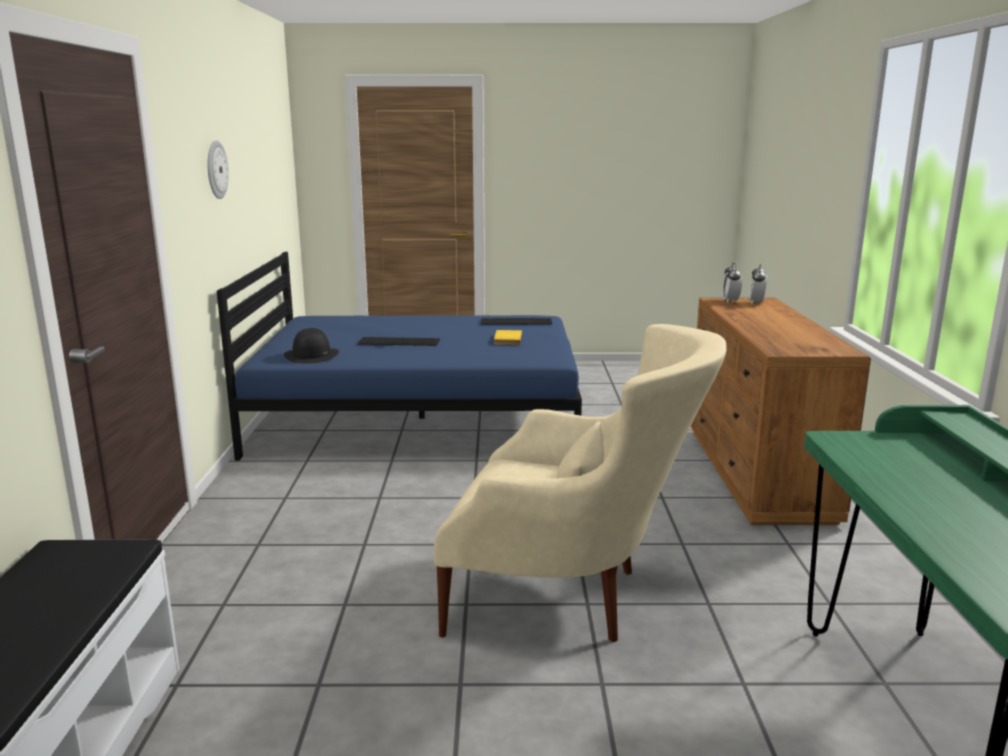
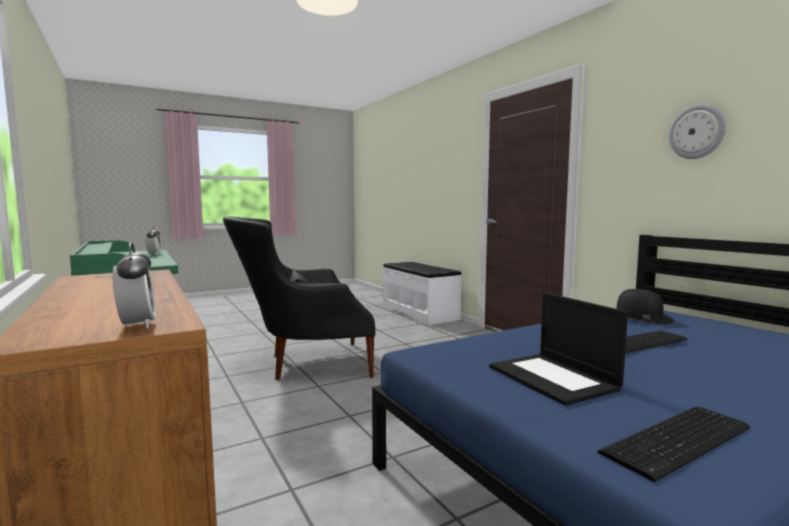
camera: 150 degrees right, 10 degrees down
(506, 339) = (554, 378): yellow book -> laptop
(573, 597) = (304, 364): beige armchair -> black armchair
(756, 303) = (77, 328): alarm clock -> alarm clock (154, 254)

